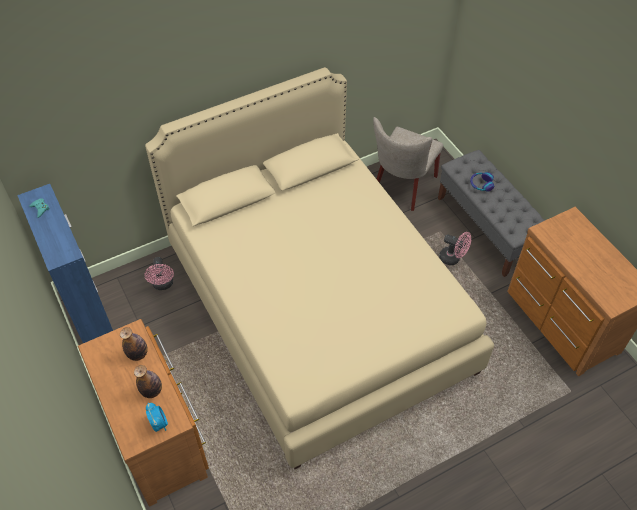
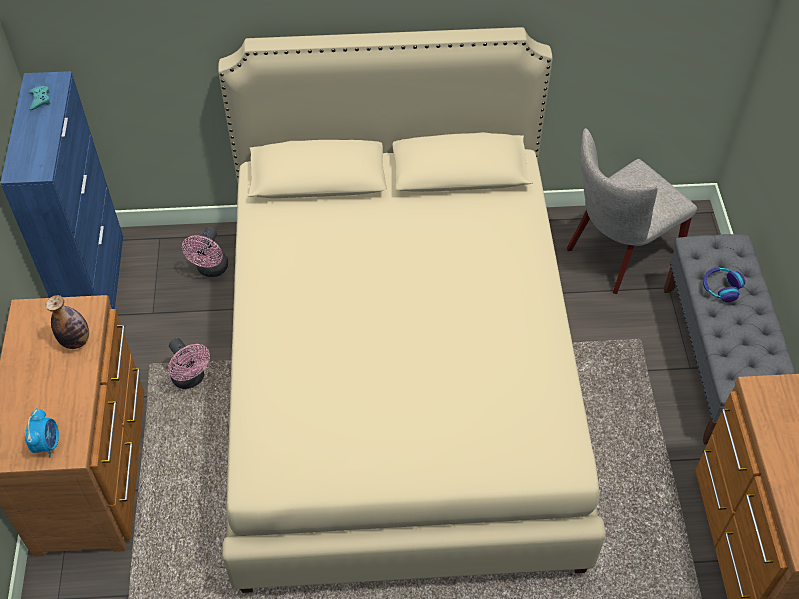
camera: 25 degrees right, 0 degrees up
(152, 391) = (64, 397): bottle -> none
(453, 258) = (638, 386): pink fan -> pink fan (191, 379)

